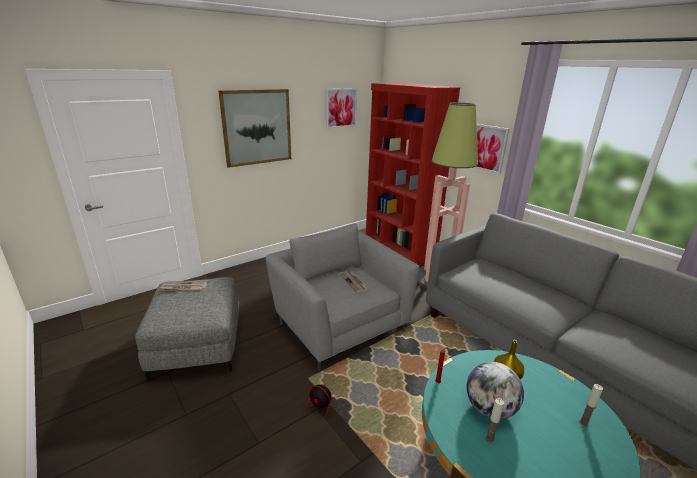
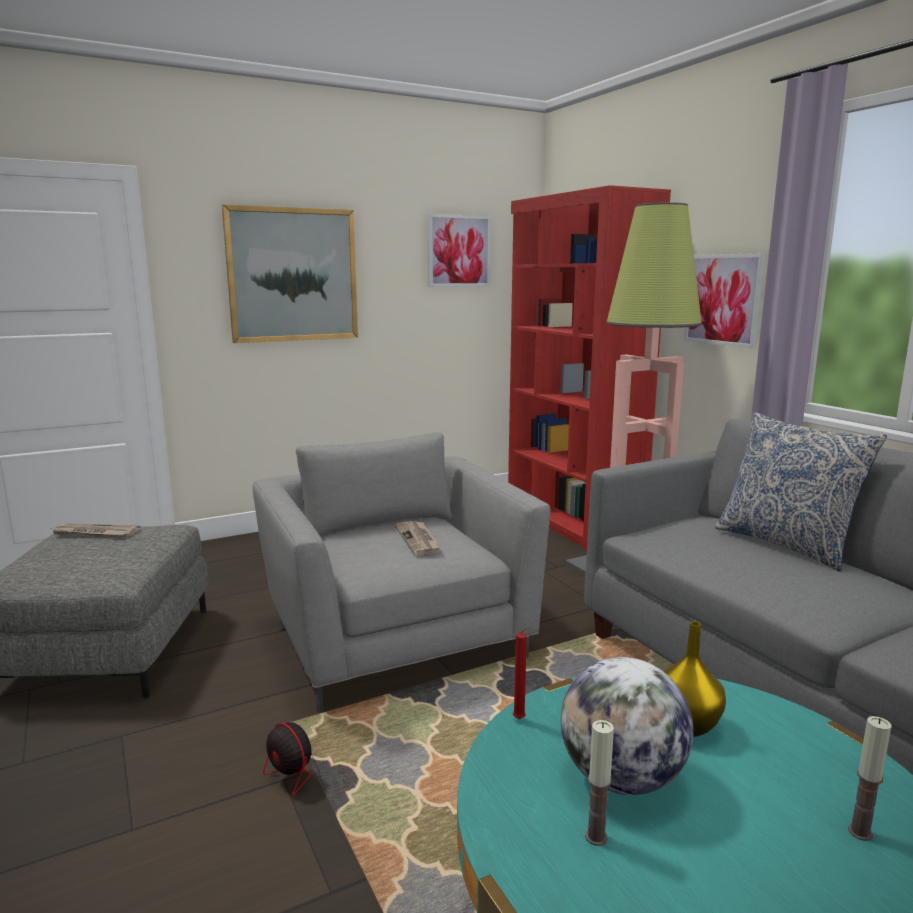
camera: 10 degrees right, 10 degrees down
(522, 277) = (786, 544): none -> pillow

